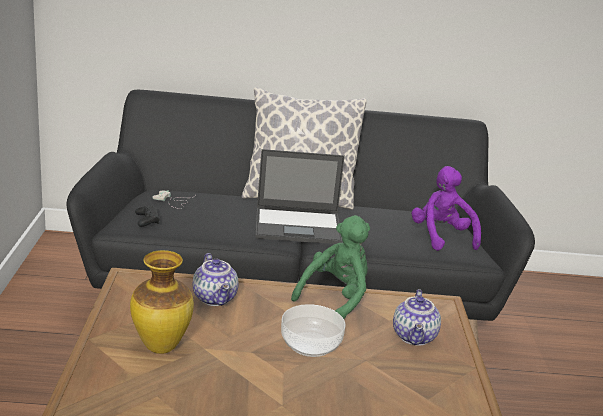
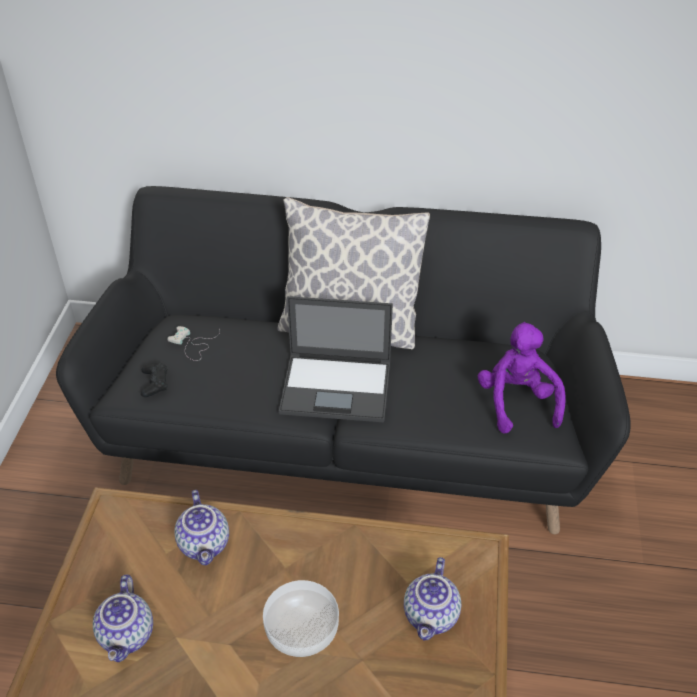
camera: 10 degrees right, 20 degrees up
(161, 347) = (128, 635): vase -> teapot
(335, 299) = (349, 542): green plush toy -> none

